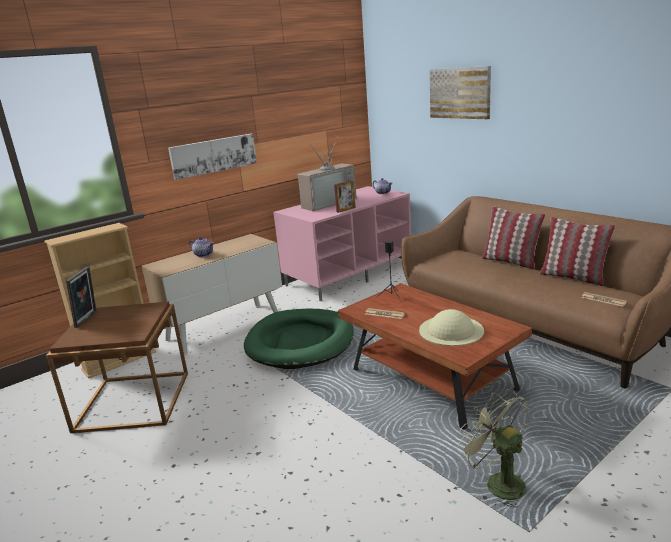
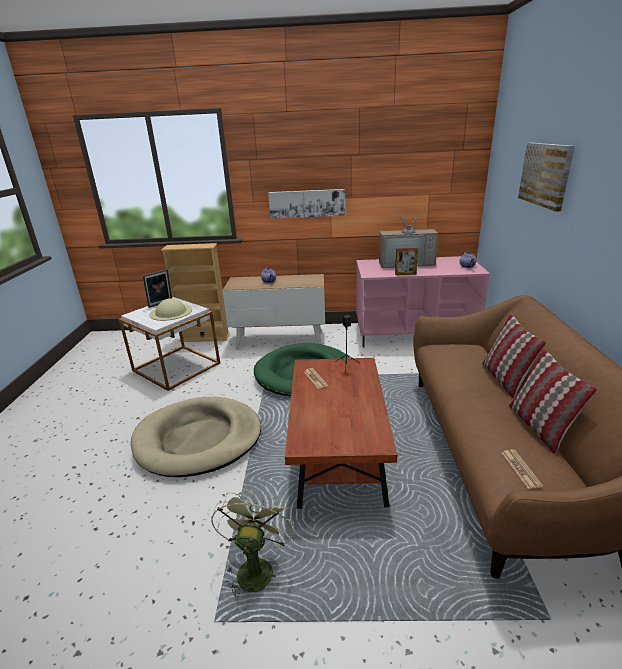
camera: 40 degrees right, 5 degrees up
(133, 401) = (176, 367): brown side table -> white side table
(286, 440) = (198, 439): none -> beige dog bed
(451, 330) = (332, 418): beige hat -> beige hat (170, 312)

